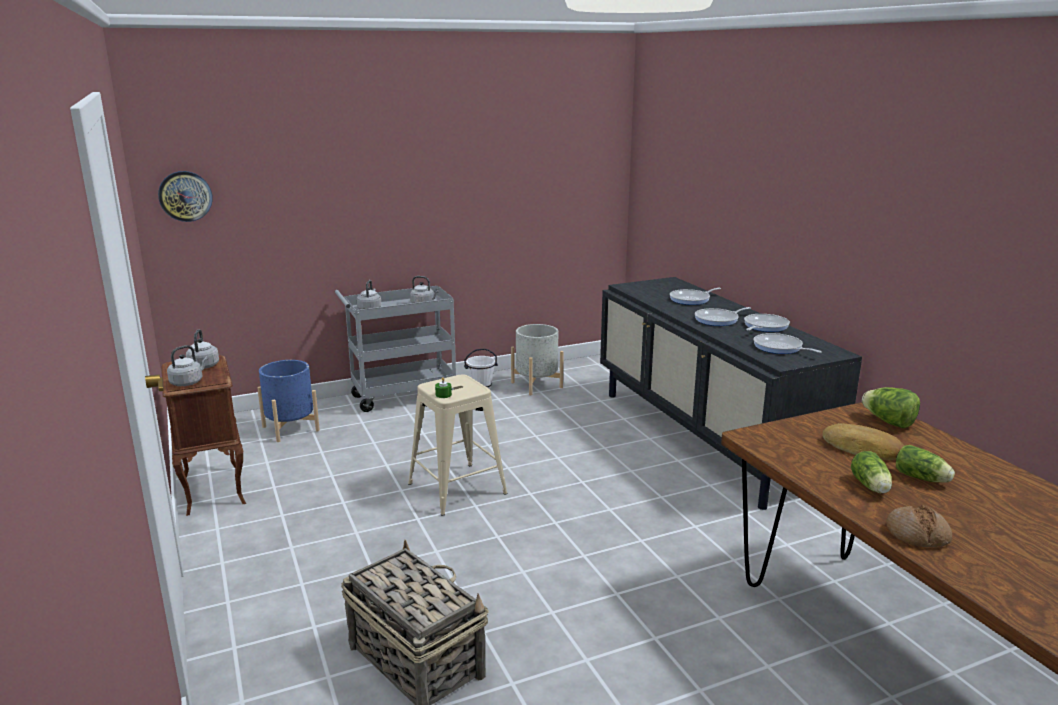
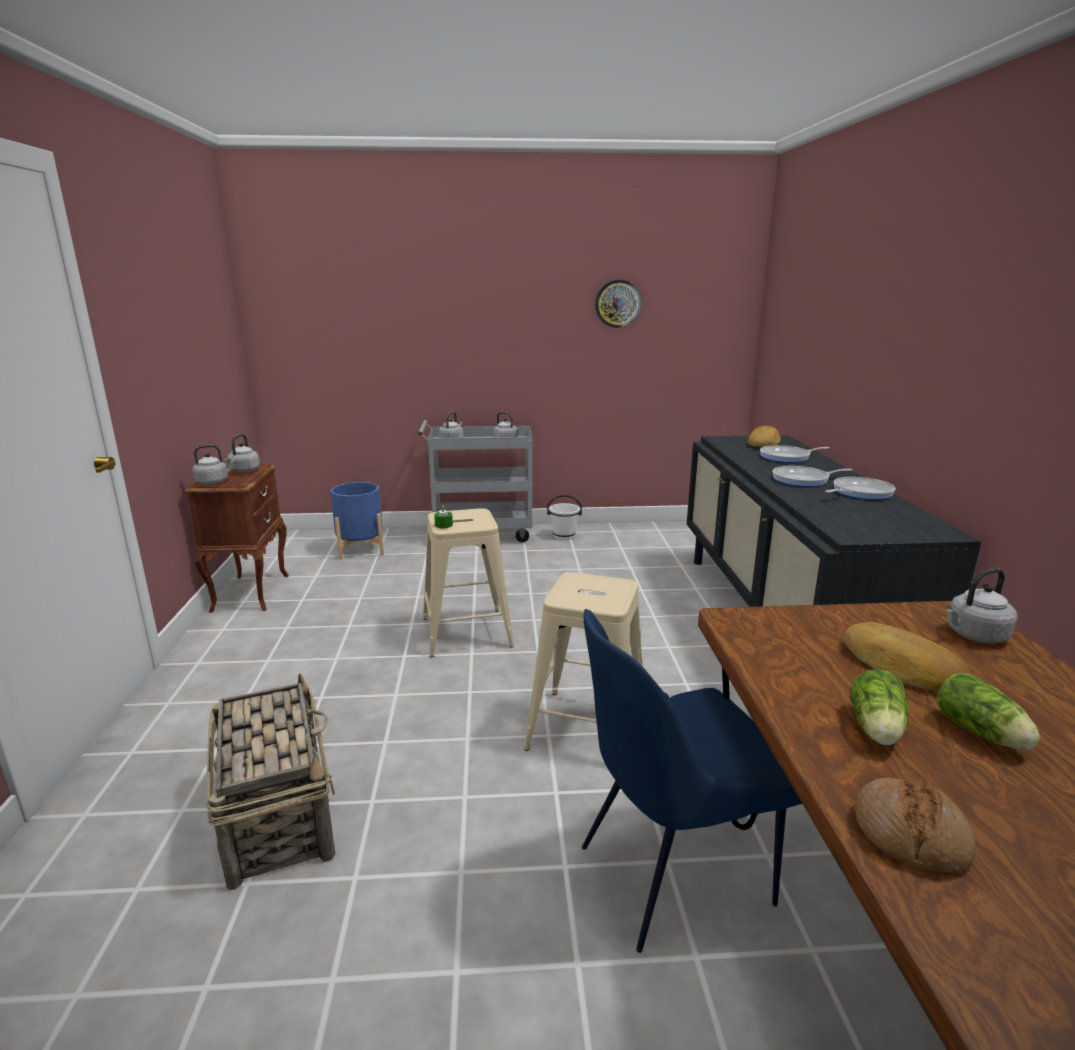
camera: 20 degrees right, 0 degrees up
(185, 196) = (285, 315): wall clock -> wall clock (617, 303)
(536, 385) = (622, 541): grey planter -> none
(609, 545) = (587, 728): none -> beige stool
(663, 287) = (764, 443): none -> bread
(728, 625) = (673, 876): none -> blue chair
(779, 348) = (862, 518): frying pan -> none
(888, 422) = (974, 635): lettuce -> grey kettle

